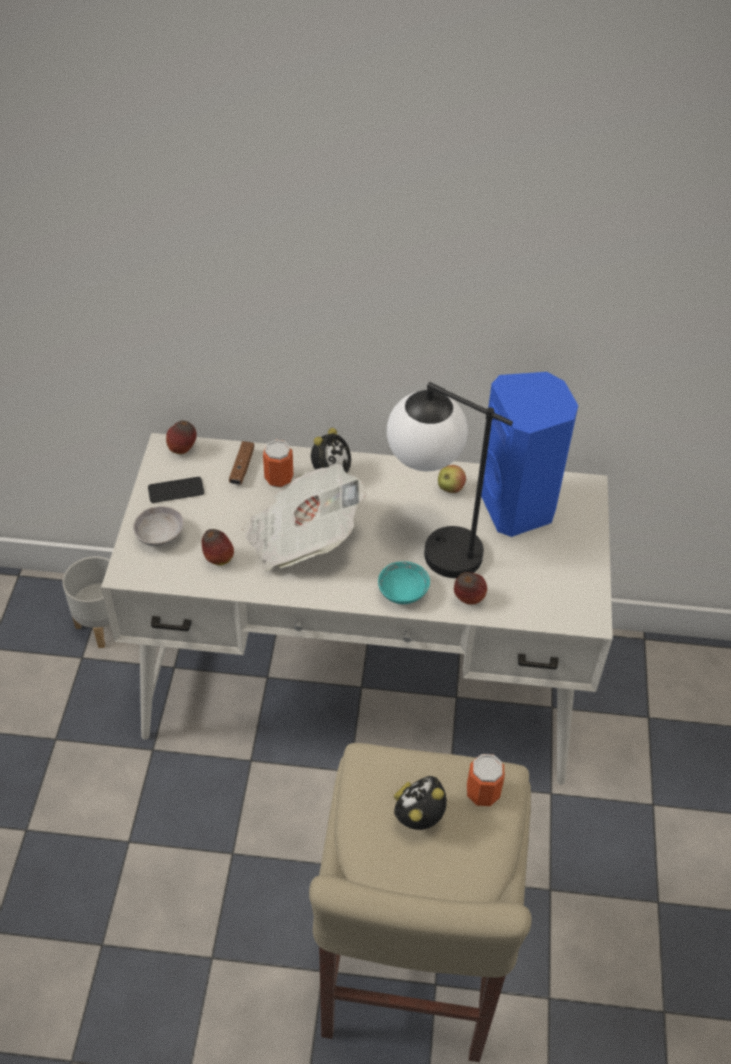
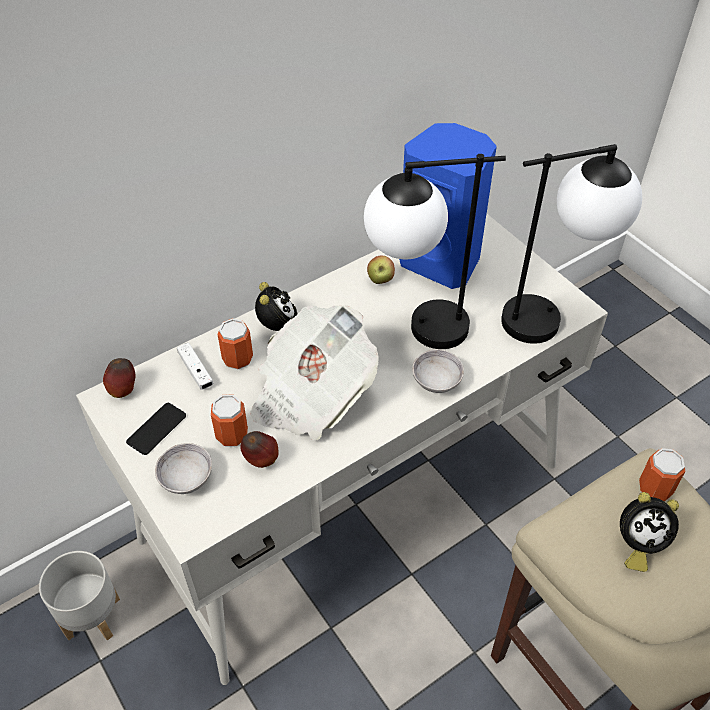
camera: 40 degrees left, 0 degrees up
(218, 528) = (232, 435): none -> can
(242, 468) = (196, 371): brown game controller -> white game controller
(403, 592) = (437, 381): turquoise bowl -> grey bowl
(418, 816) = (637, 544): alarm clock -> alarm clock turned 90 degrees counterclockwise
(468, 599) = (488, 352): apple -> none
(557, 609) = (552, 317): none -> table lamp

